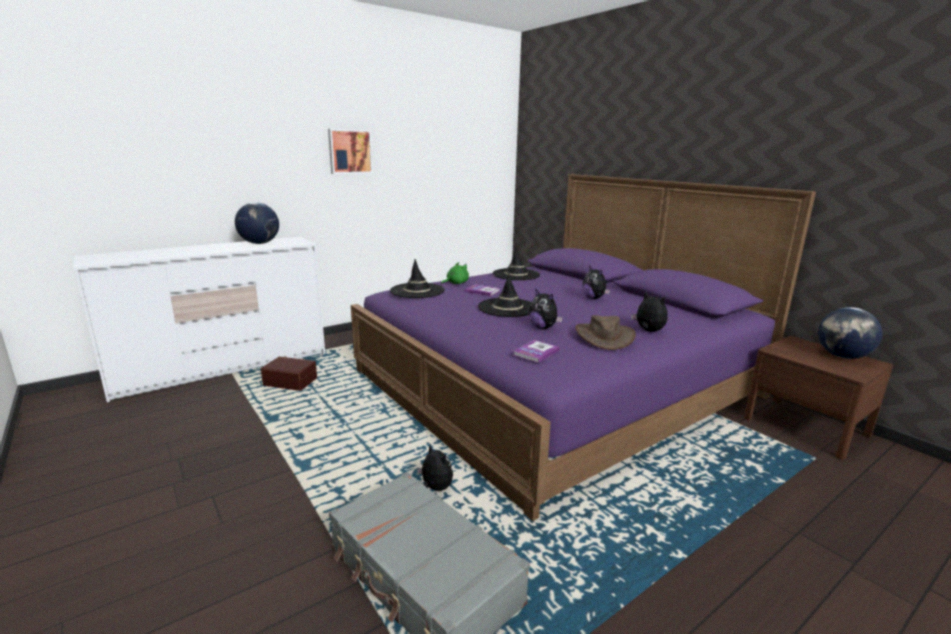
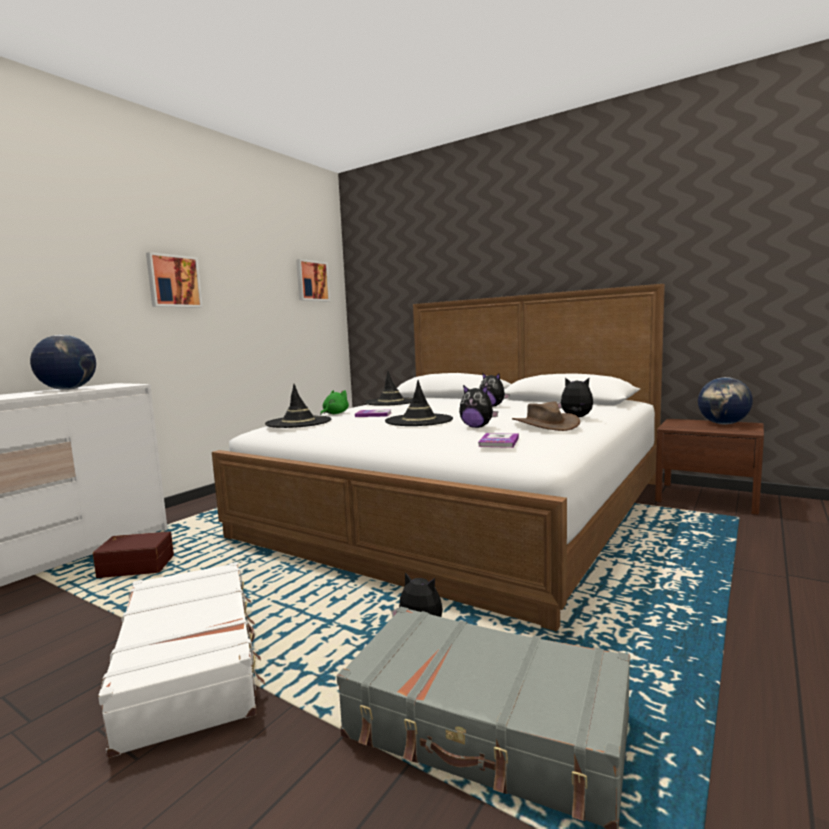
camera: 20 degrees left, 10 degrees down
(281, 469) = (191, 664): none -> white suitcase
(481, 143) = (311, 281): none -> picture
(554, 382) = (462, 507): purple bed -> white bed

